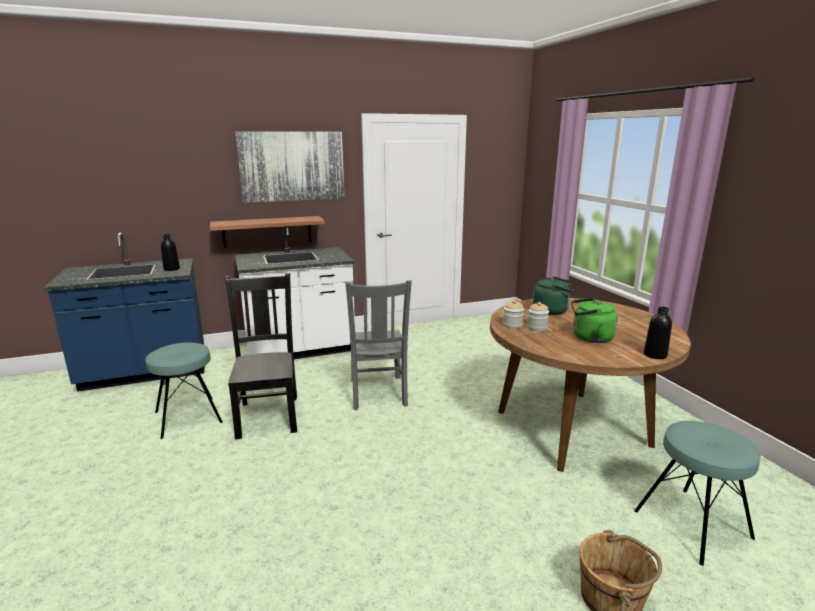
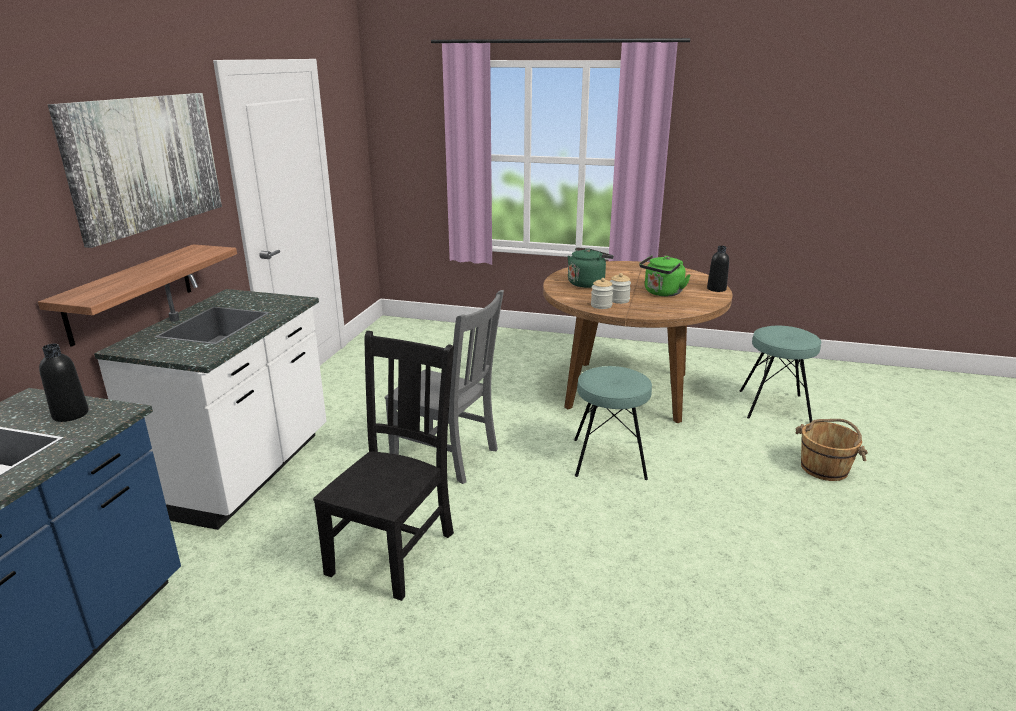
camera: 55 degrees left, 5 degrees up
(188, 417) = (301, 630): turquoise stool -> turquoise stool (609, 458)
(268, 415) = (394, 550): black chair -> black chair turned 90 degrees clockwise

